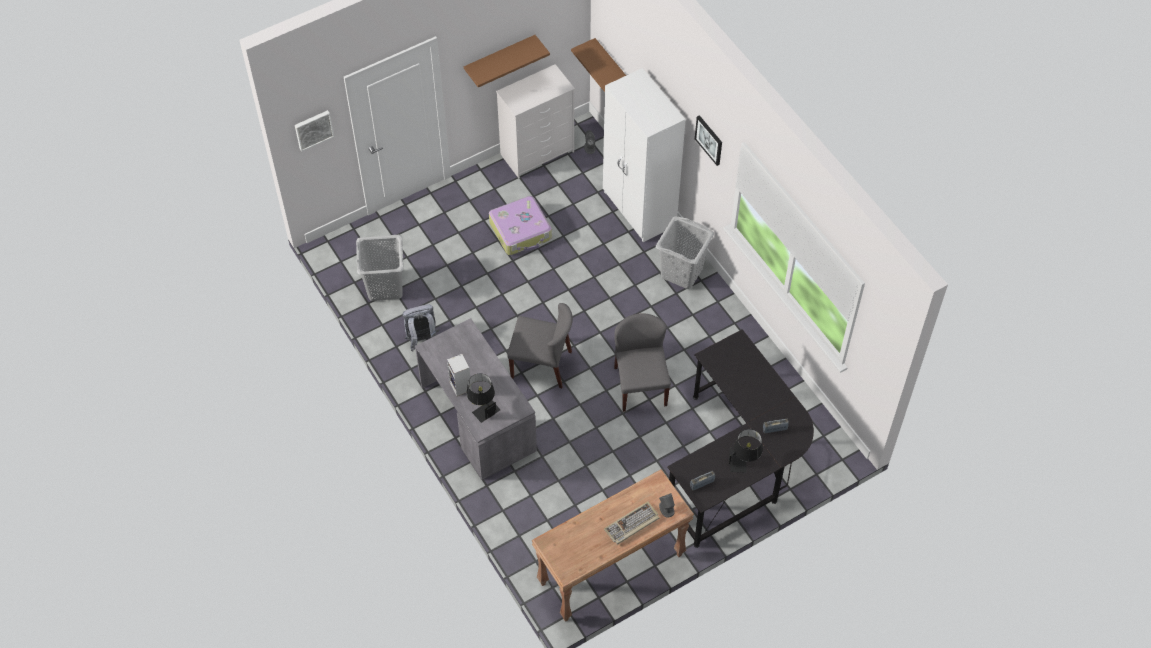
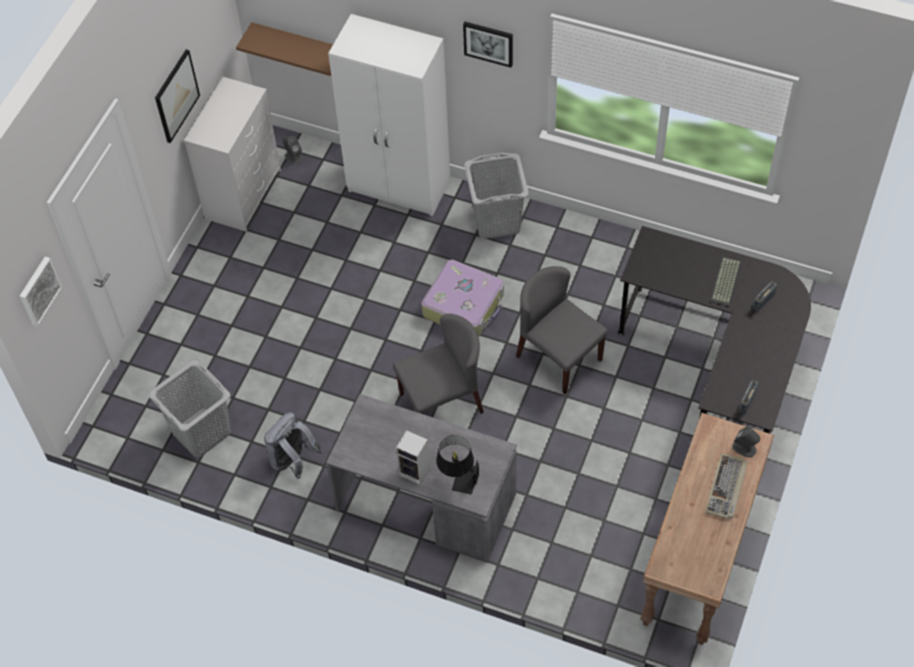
camera: 35 degrees left, 0 degrees up
(500, 58) = (176, 96): brown shelf -> picture
(521, 231) = (298, 282): suitcase -> suitcase (464, 305)
(744, 461) = (764, 351): black table lamp -> none
(761, 401) = (726, 283): none -> keyboard

